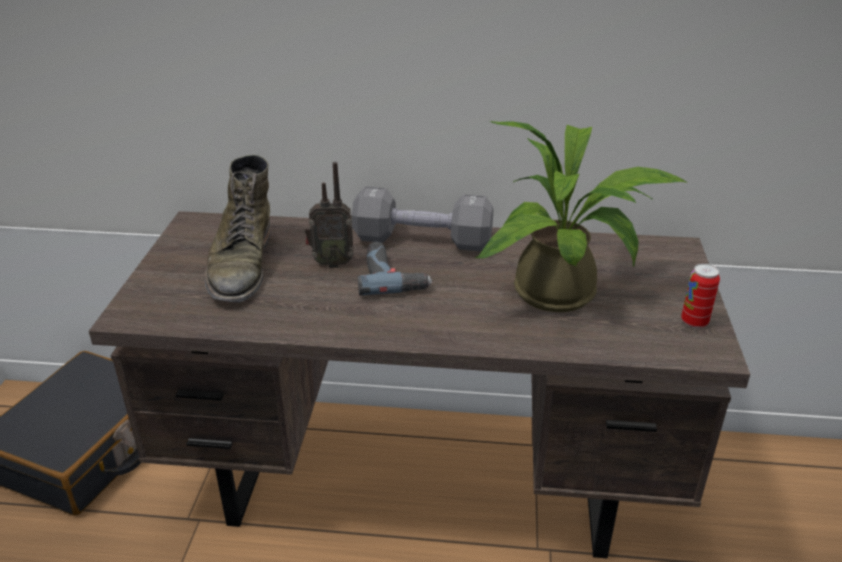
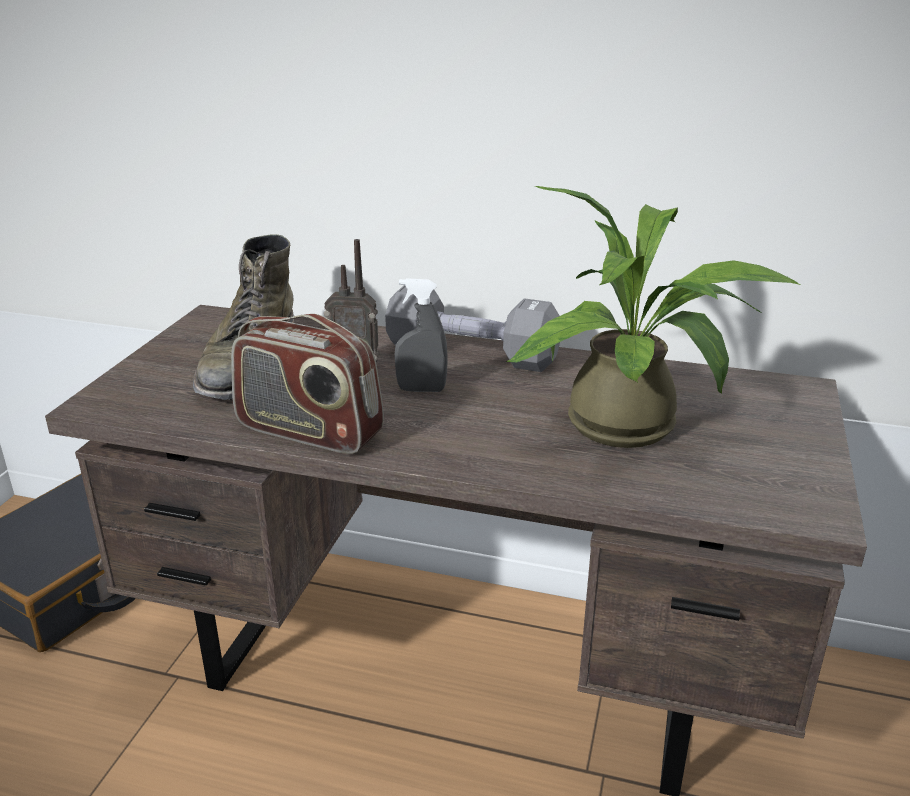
camera: 10 degrees right, 5 degrees down
(316, 323) = (308, 431): none -> radio
(392, 276) = (421, 389): power drill -> grey spray bottle
(694, 322) = (802, 475): can -> none

